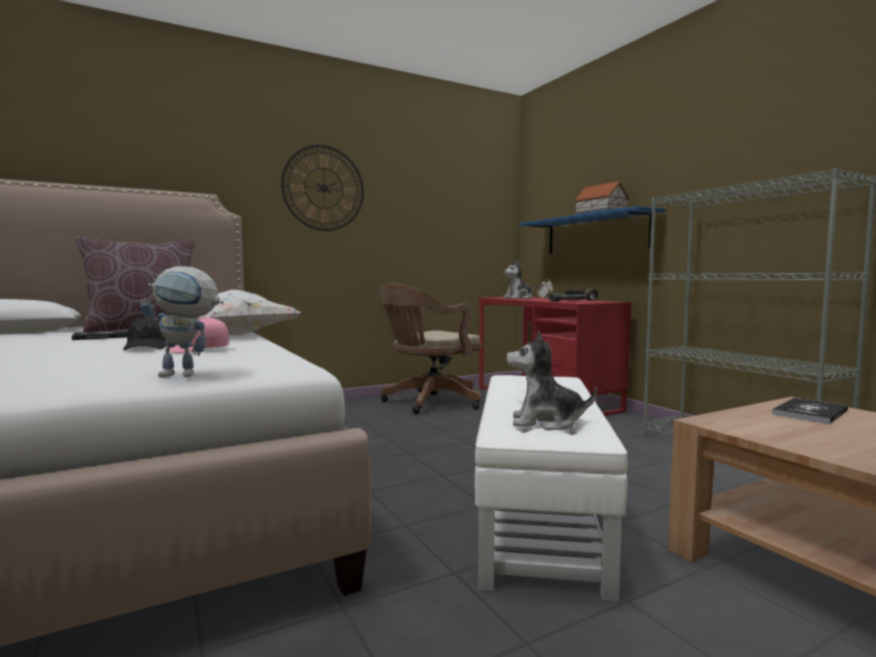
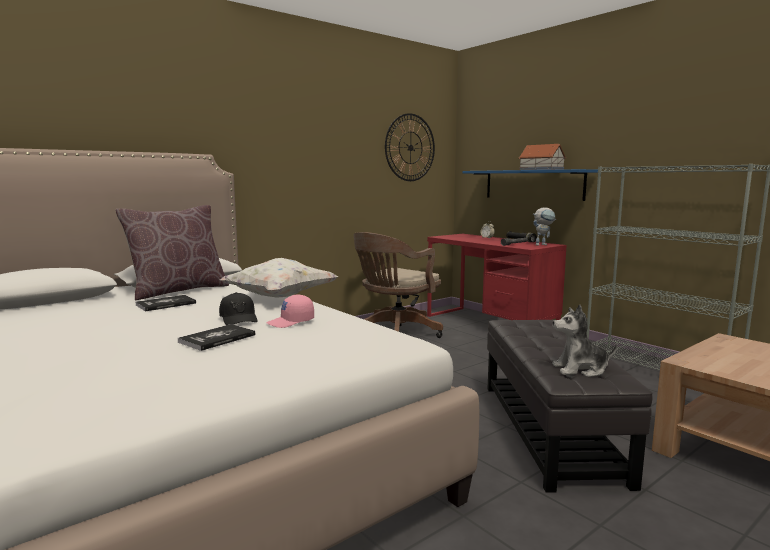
camera: 10 degrees left, 5 degrees up
(188, 374) = (349, 357): toy robot -> toy robot (543, 244)
(323, 188) = (299, 143): wall clock -> wall clock (410, 147)
(518, 298) = (464, 238): plush toy -> none
(539, 513) = (550, 430): white ottoman -> black ottoman
(810, 412) = (741, 348): book -> book (217, 338)

